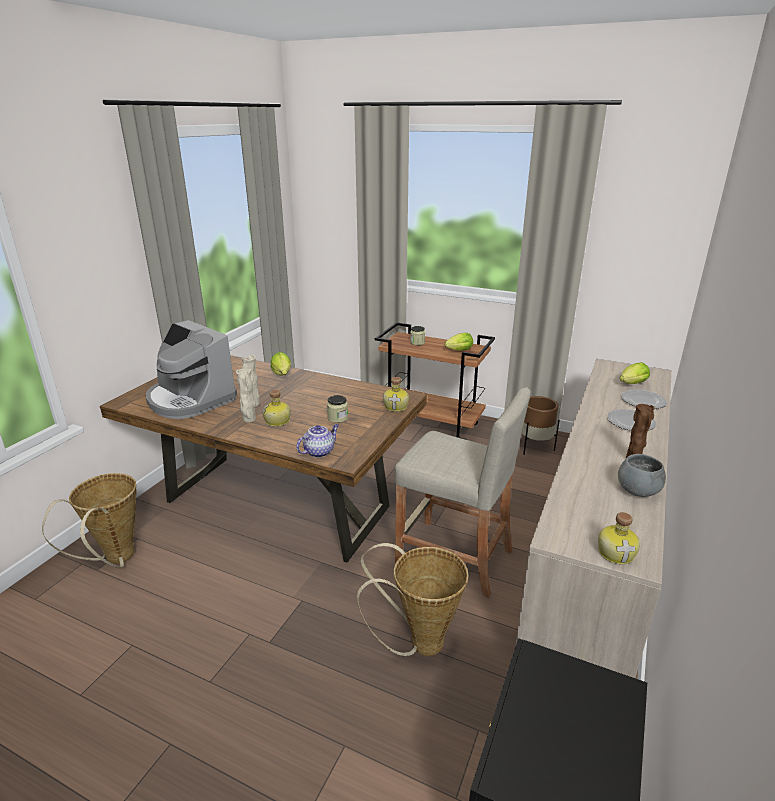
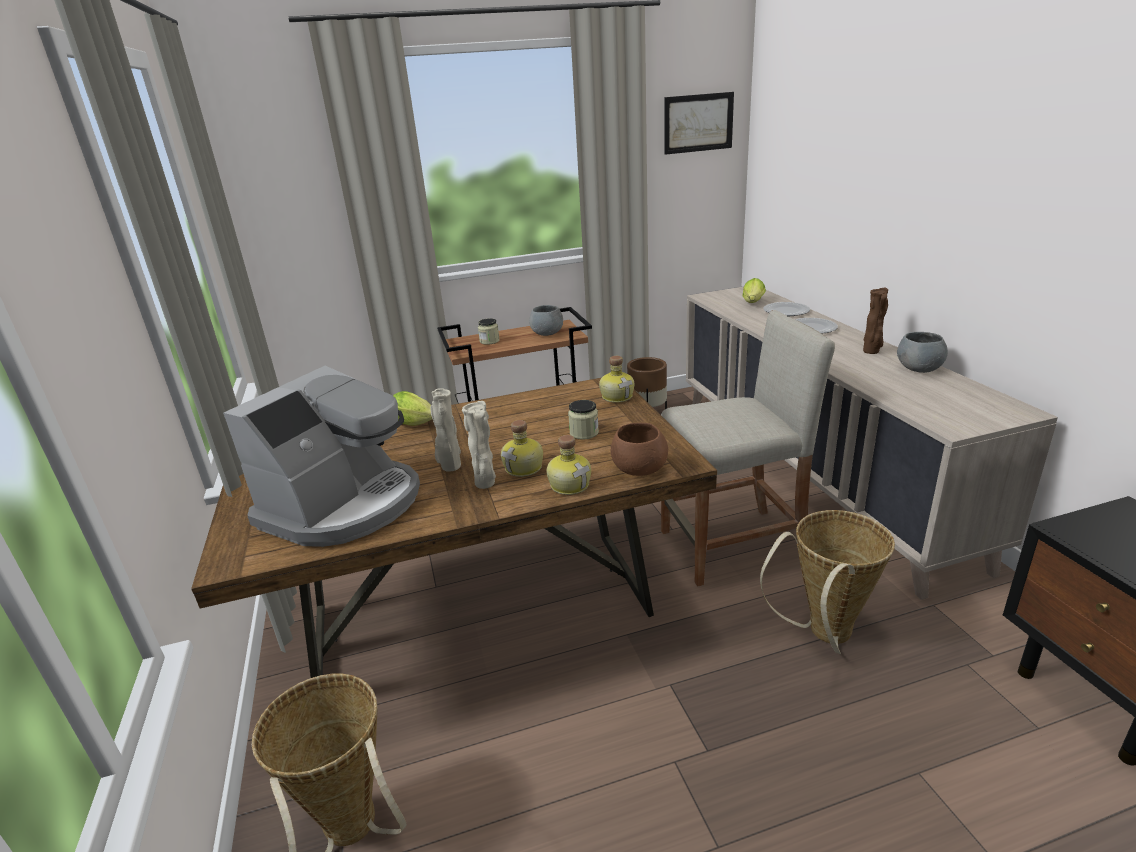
camera: 40 degrees left, 0 degrees up
(190, 400) = (344, 505): coffee machine -> coffee machine turned 60 degrees counterclockwise
(319, 451) = (639, 470): teapot -> brown bowl
(457, 351) = (547, 333): lettuce -> grey bowl
(616, 553) = (1000, 414): bottle -> bottle (570, 484)
(654, 210) = (698, 123): none -> picture

